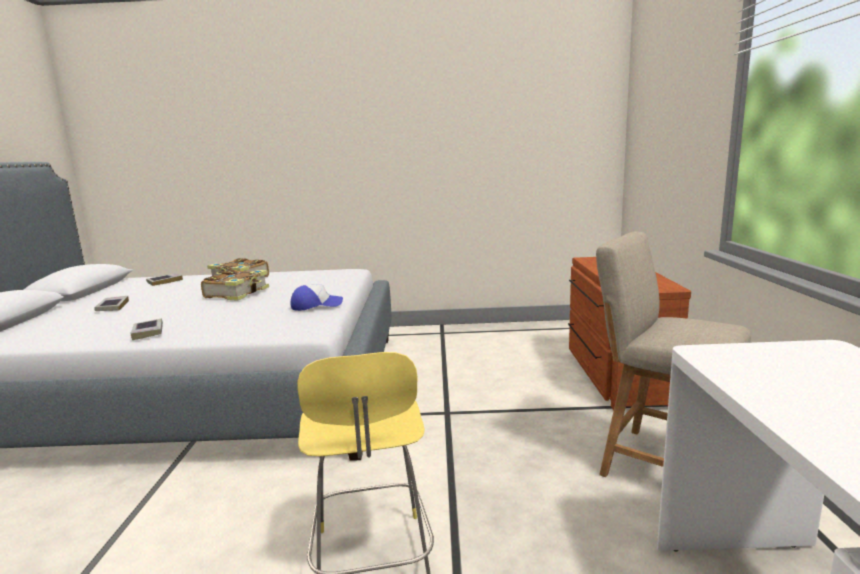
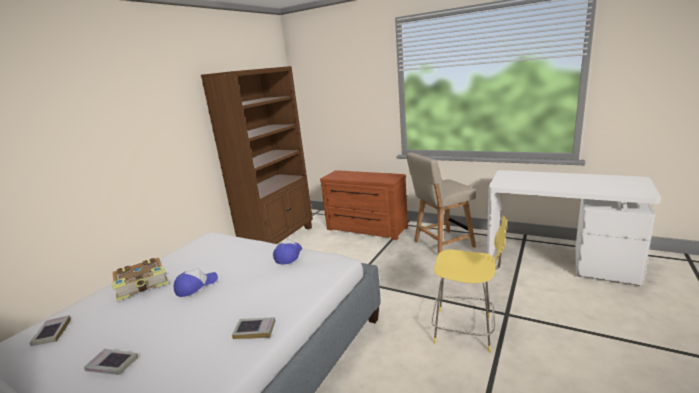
camera: 60 degrees left, 5 degrees up
(238, 293) = (196, 286): book -> cap
(504, 332) = (279, 239): none -> brown bookcase

